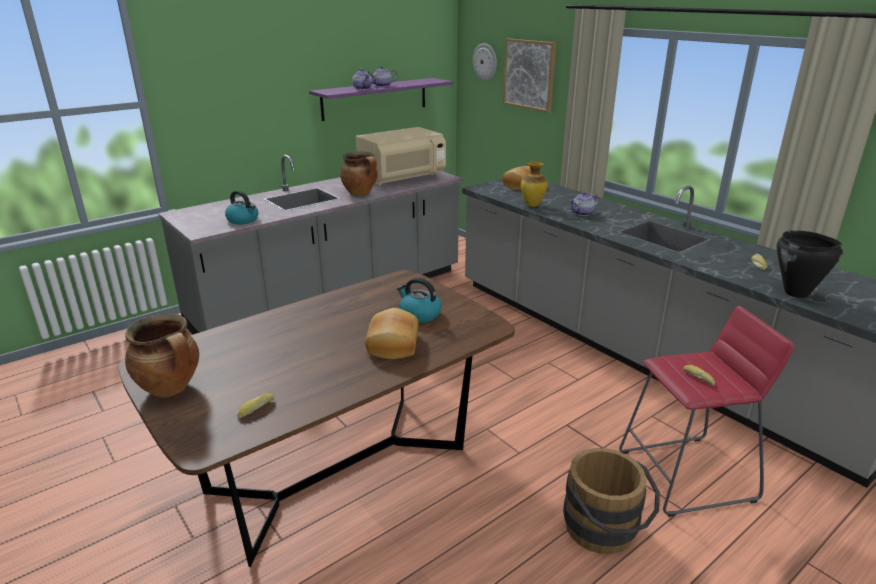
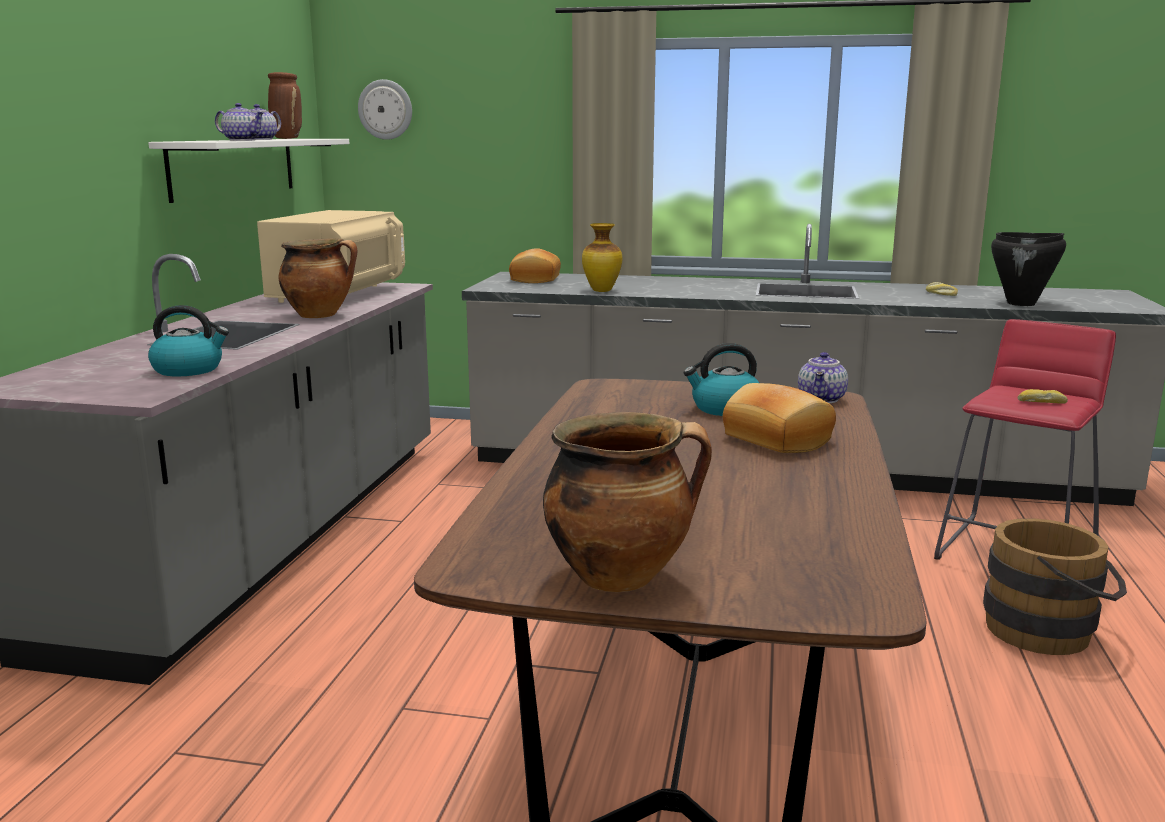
camera: 40 degrees left, 10 degrees down
(256, 408) = (804, 544): bread -> none
(375, 98) = (234, 167): purple shelf -> white shelf
(414, 81) = (286, 138): none -> brown vase
(529, 74) = (482, 120): picture -> none
(582, 213) = (678, 288): teapot -> teapot (822, 399)

